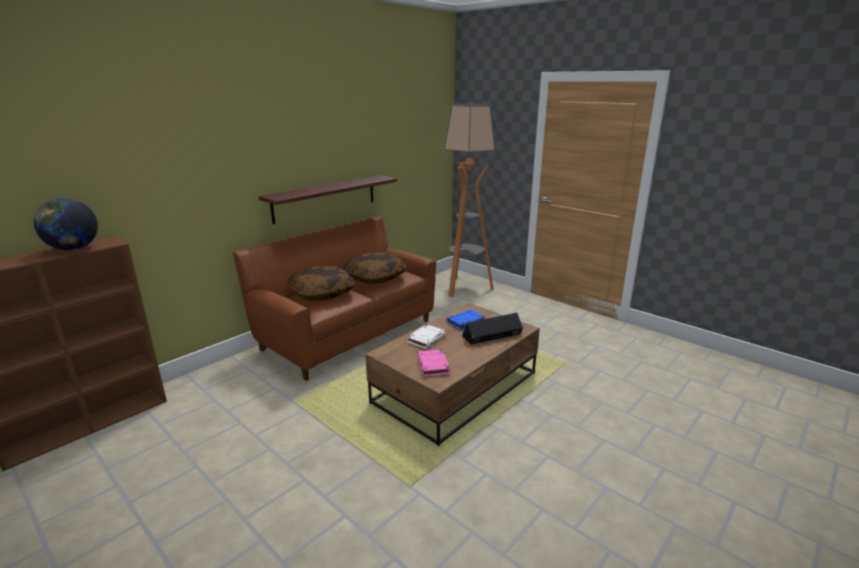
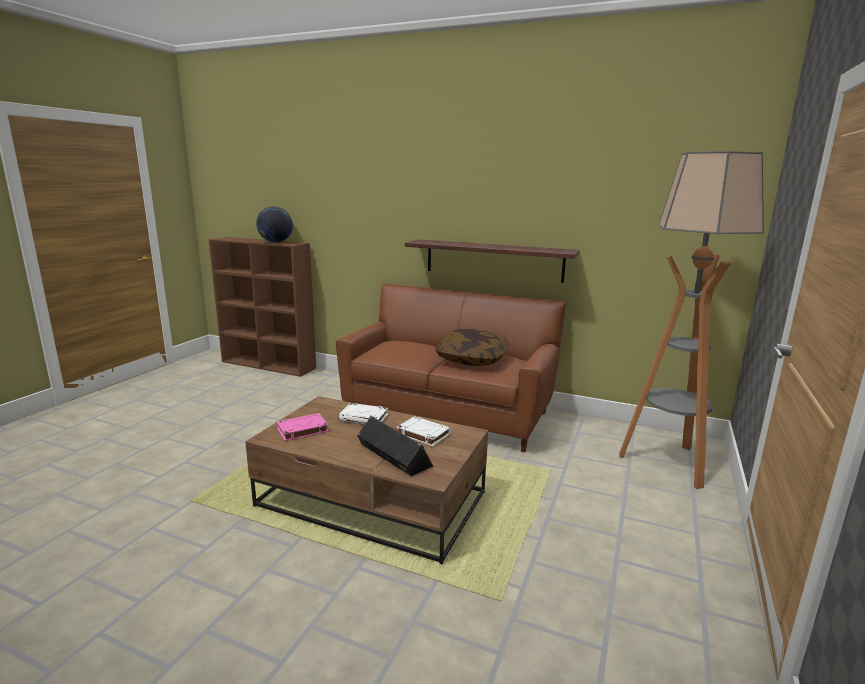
camera: 70 degrees right, 5 degrees down
(322, 293) = (409, 347): pillow -> none
(465, 322) = (423, 434): blue book -> white book

